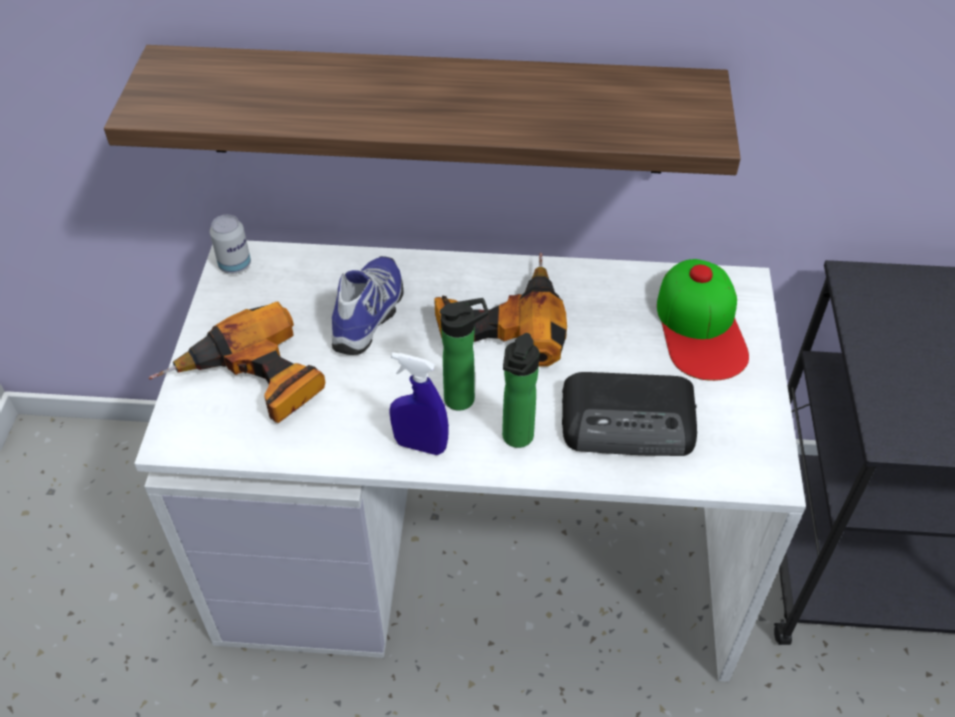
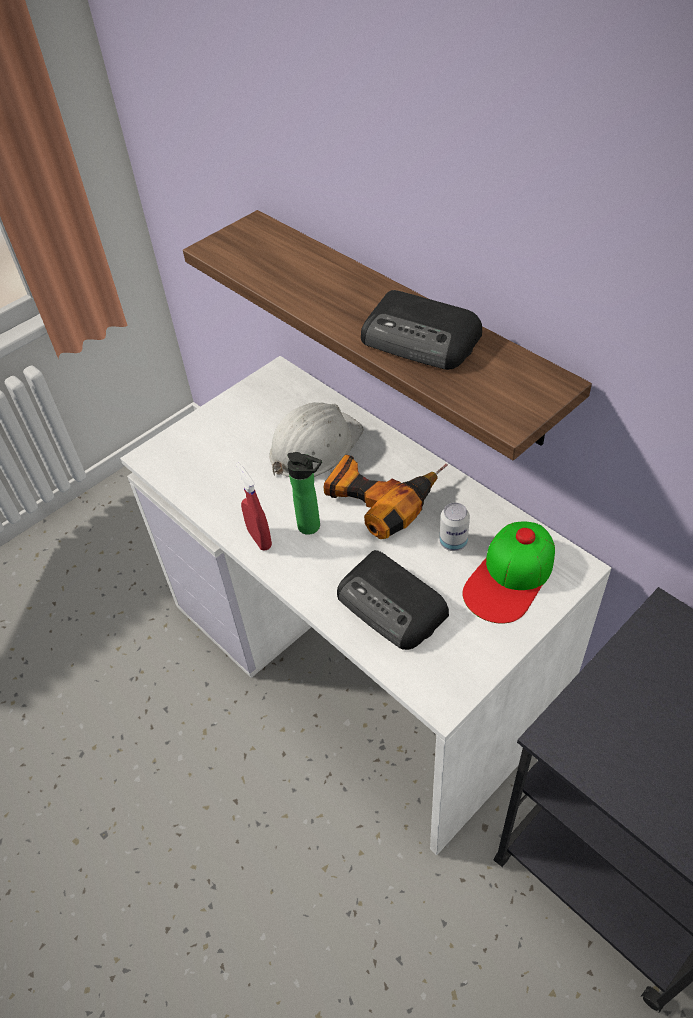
camera: 45 degrees right, 0 degrees up
(235, 265) = (274, 377): can -> can (453, 542)
(253, 382) = (215, 449): power drill -> none
(370, 315) = (314, 447): shoe -> white hard hat
(420, 445) = (259, 539): blue spray bottle -> red spray bottle
(516, 439) = (314, 570): bottle -> none
(527, 101) = (421, 340): none -> radio

